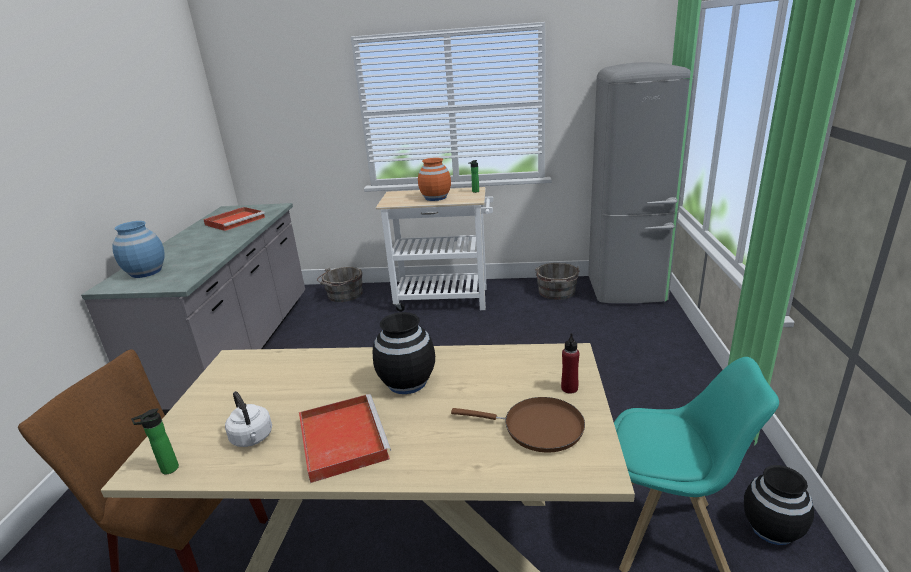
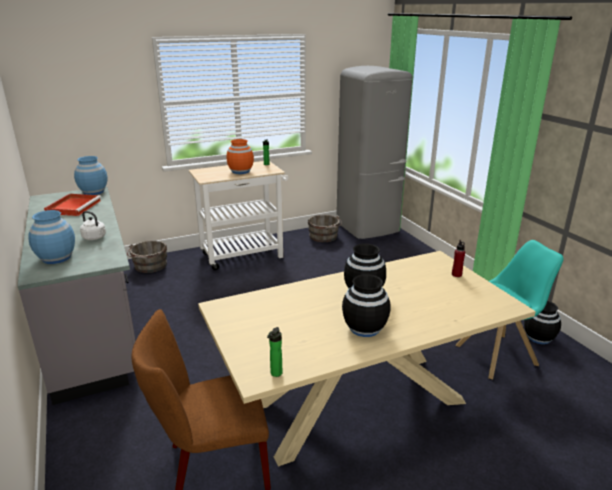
camera: 30 degrees left, 0 degrees up
(253, 438) = (308, 343): white kettle -> white kettle (95, 238)
(273, 207) = (93, 192): none -> blue vase
(342, 438) = (365, 328): red tray -> black vase
(537, 428) = (463, 296): brown frying pan -> none

